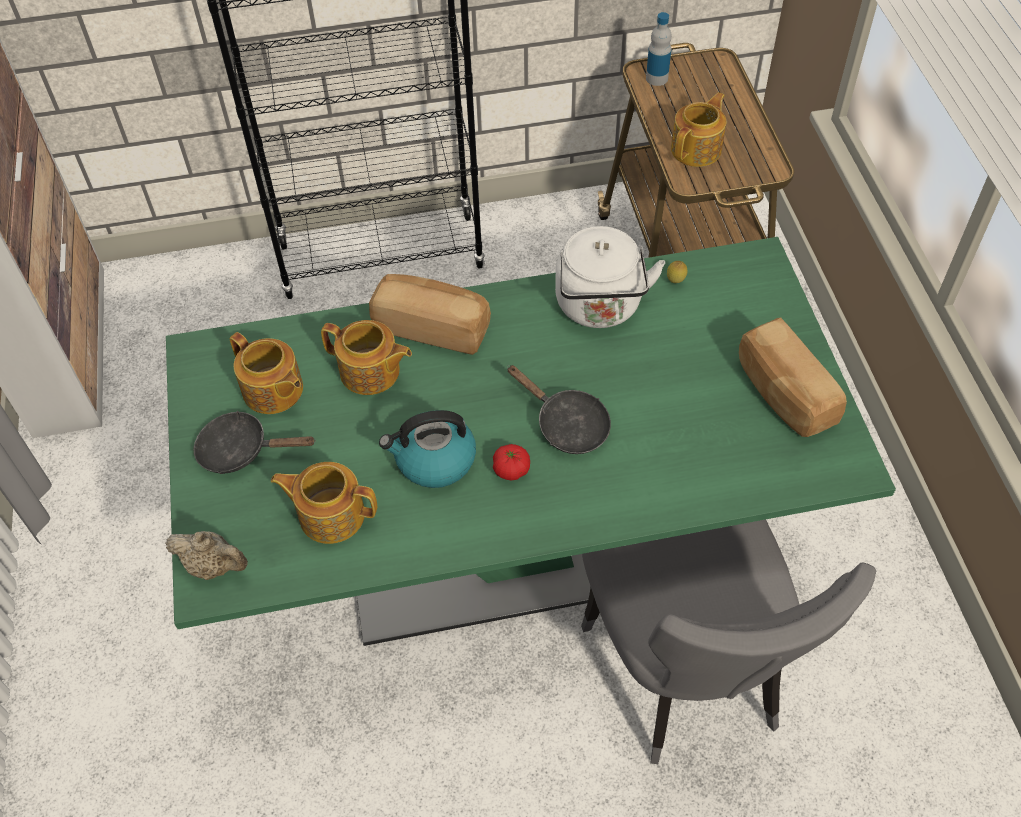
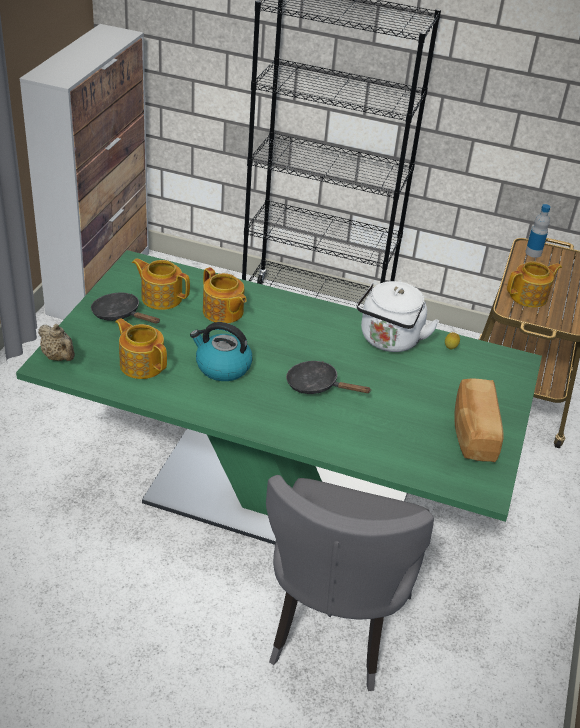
camera: 25 degrees right, 15 degrees down
(273, 391) = (161, 297): teapot -> teapot turned 135 degrees clockwise
(432, 327) = (277, 307): bread -> none
(511, 469) = (263, 391): tomato -> none
(567, 424) = (317, 386): black frying pan -> black frying pan turned 135 degrees clockwise

